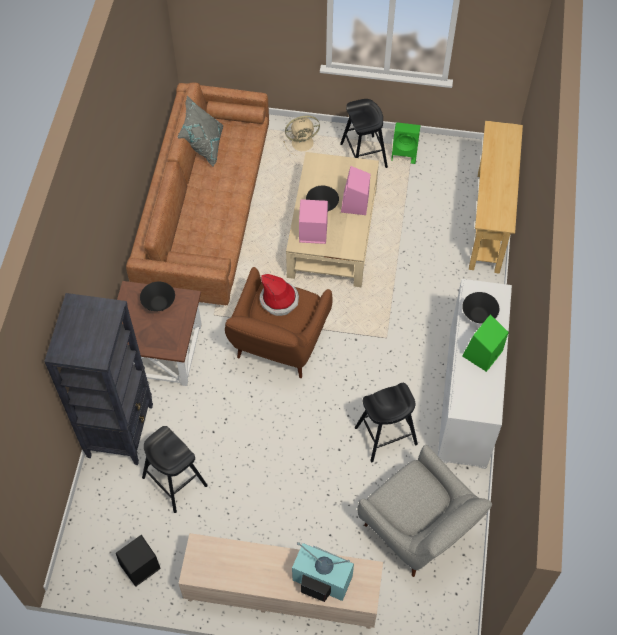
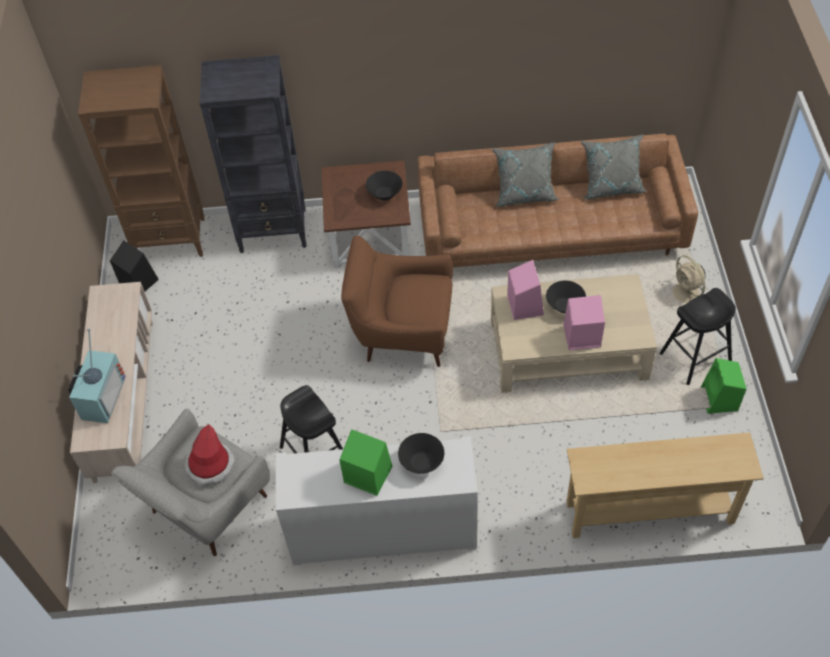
camera: 80 degrees right, 5 degrees down
(95, 528) = (172, 240): none -> brown bookcase
(174, 481) = (228, 285): black stool -> none
(187, 206) = (524, 193): none -> grey pillow
(279, 300) = (423, 293): hat -> hat (210, 465)

